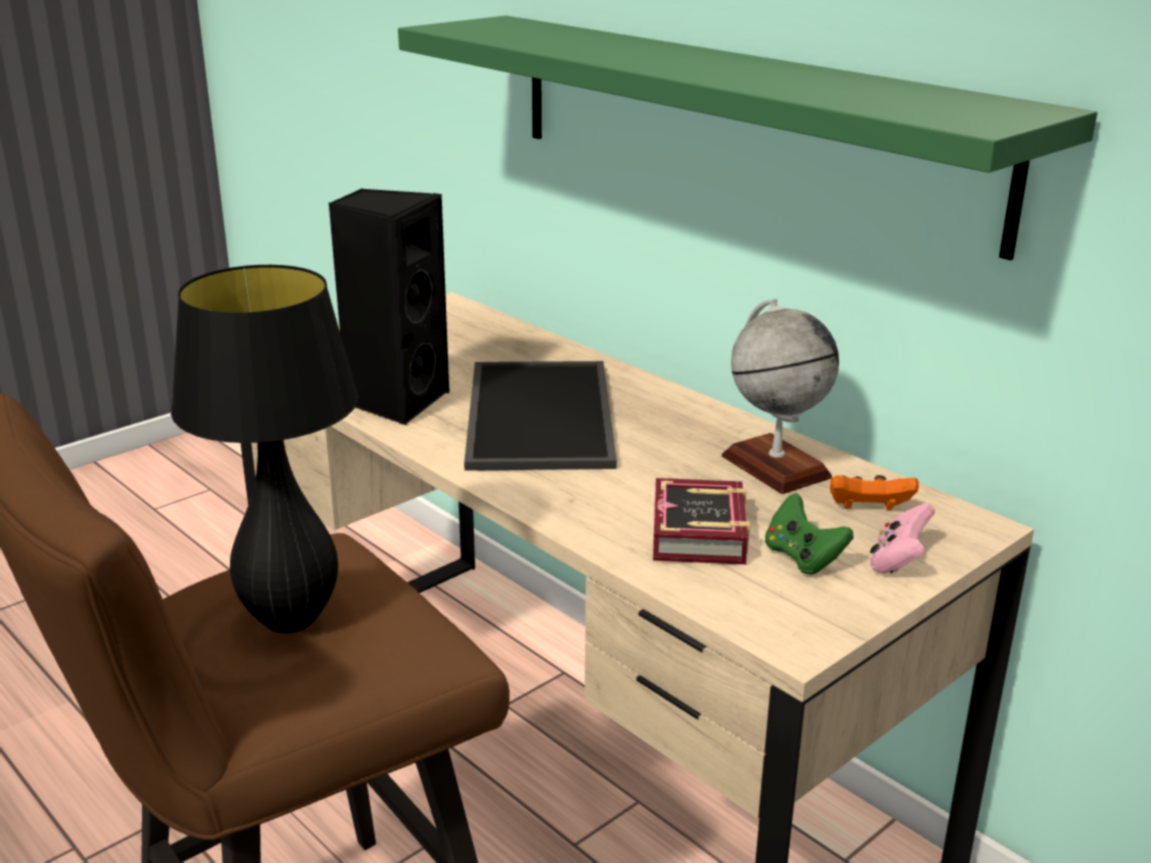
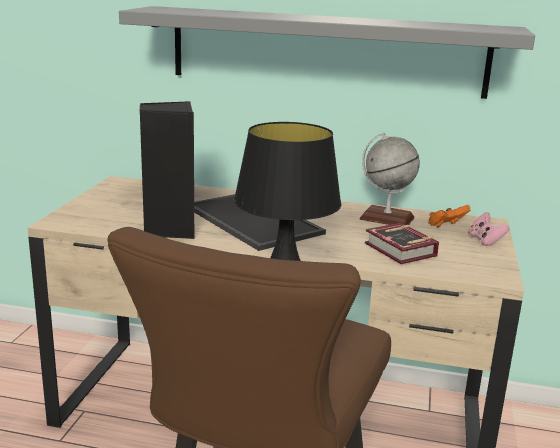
camera: 35 degrees left, 5 degrees down
(740, 122) = (326, 51): green shelf -> grey shelf
(802, 558) = (452, 248): green game controller -> none

